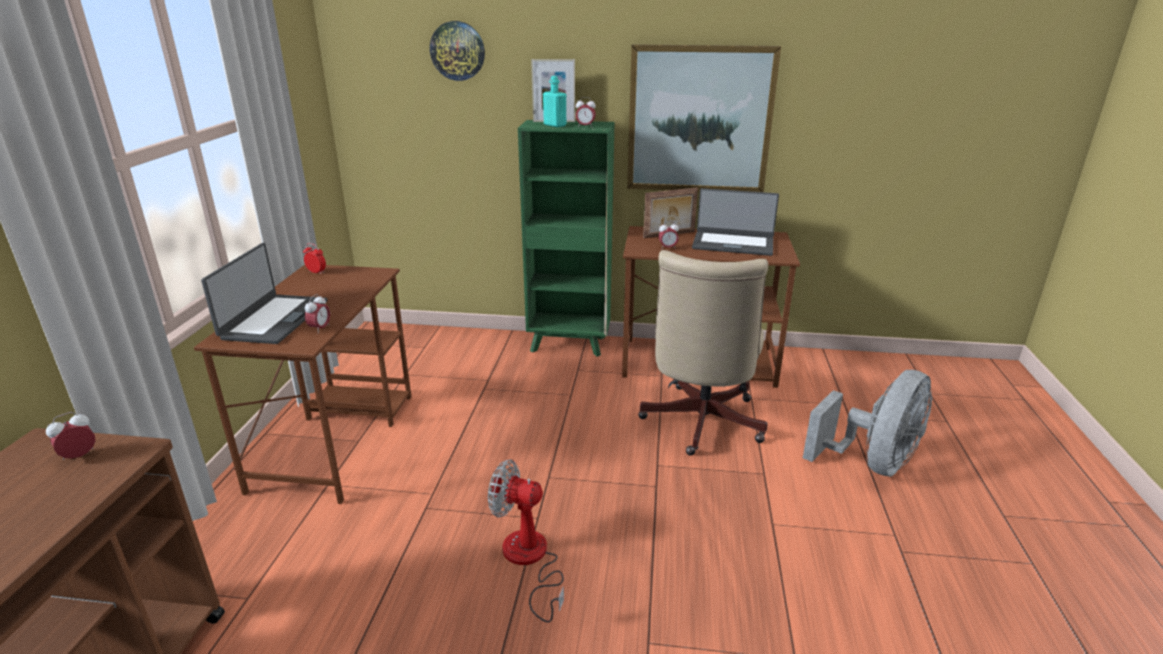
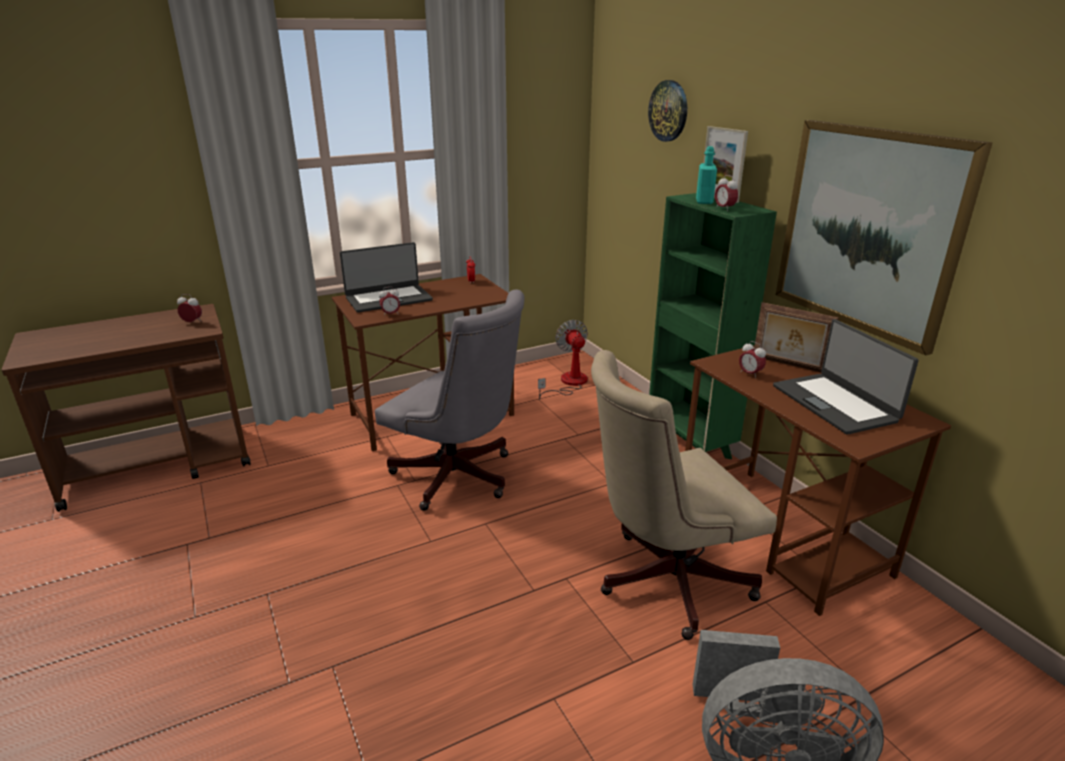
camera: 55 degrees right, 0 degrees up
(466, 466) = (459, 479): none -> grey office chair
(529, 561) = (379, 559): fan -> fan (568, 383)

